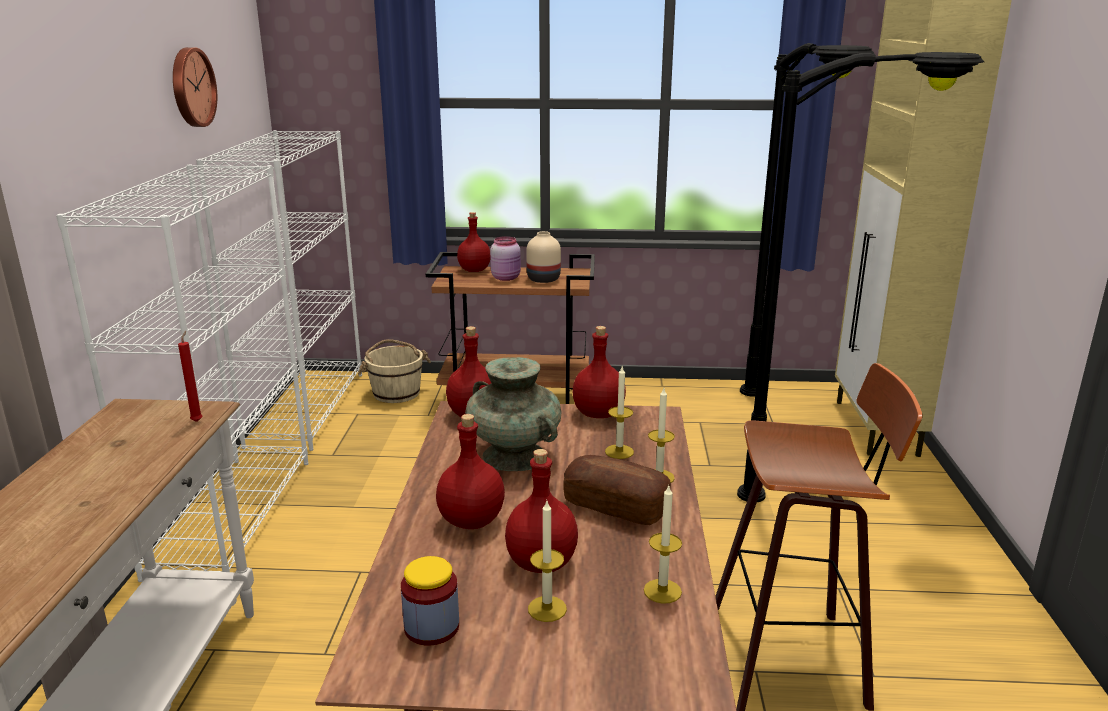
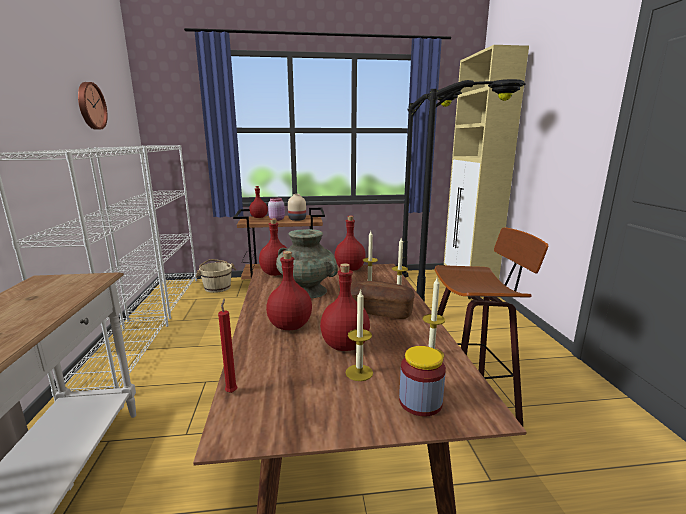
camera: 10 degrees left, 5 degrees down
(198, 420) = (93, 282): red candle -> red candle (232, 391)
(432, 627) = (279, 393): jar -> jar (420, 402)

